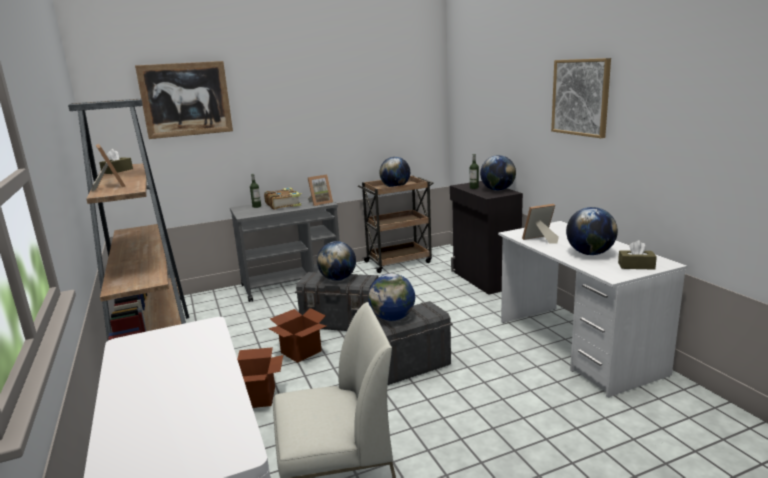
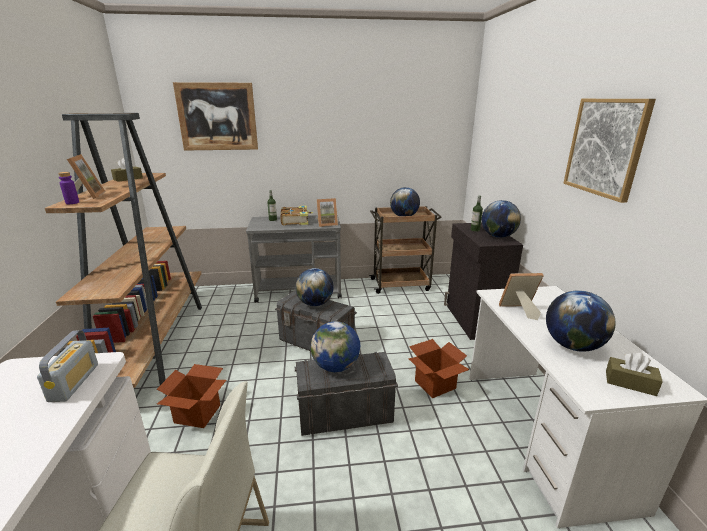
camera: 15 degrees right, 5 degrees up
(107, 192) = (72, 203): none -> purple bottle
(200, 339) = (74, 382): none -> radio
(301, 352) = (265, 368): cardboard box -> cardboard box (435, 384)

